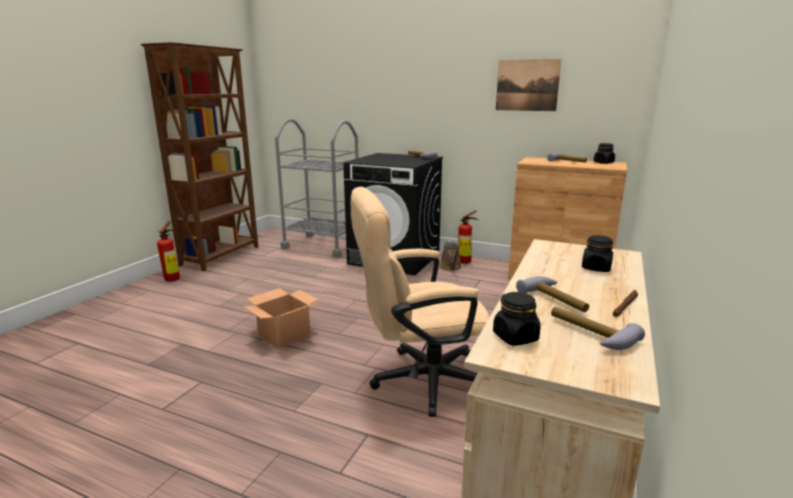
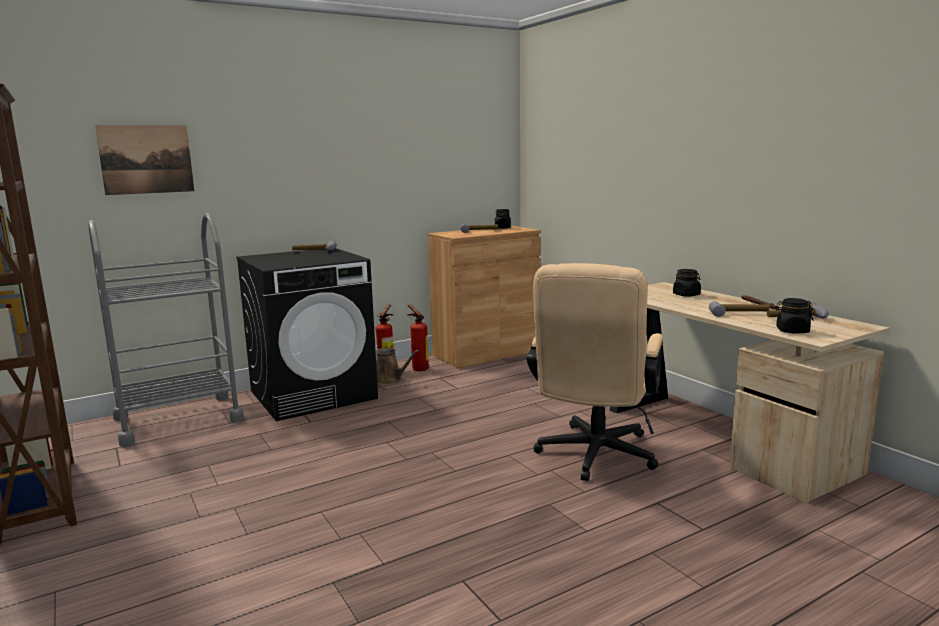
camera: 55 degrees left, 5 degrees down
(174, 278) = (49, 559): fire extinguisher -> fire extinguisher (418, 368)
(284, 335) = (414, 502): cardboard box -> none
(527, 85) = (416, 155): picture -> picture (146, 159)

